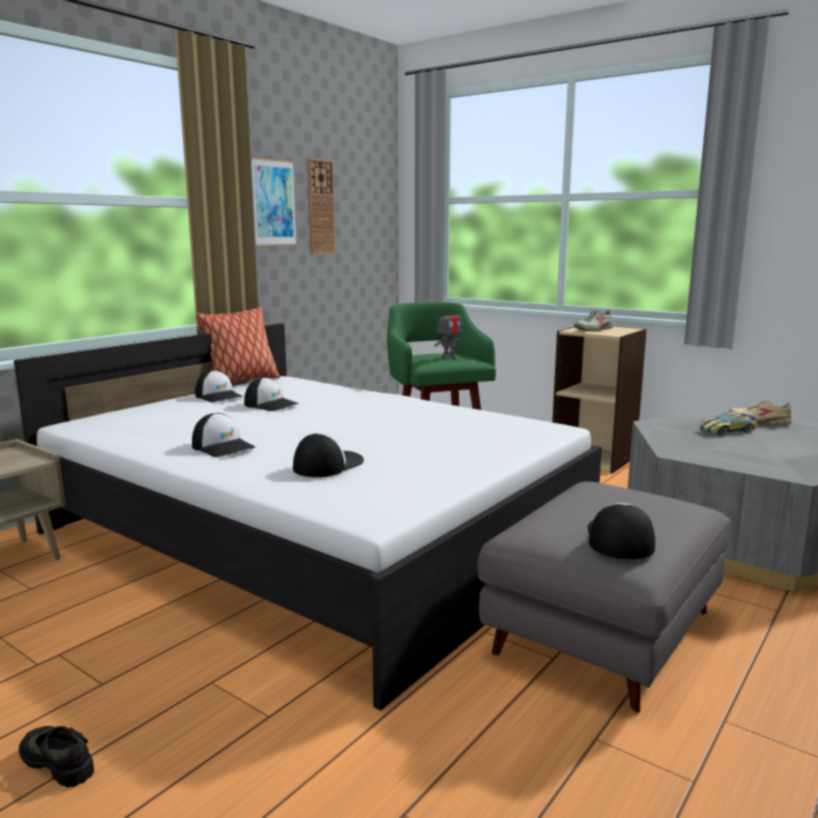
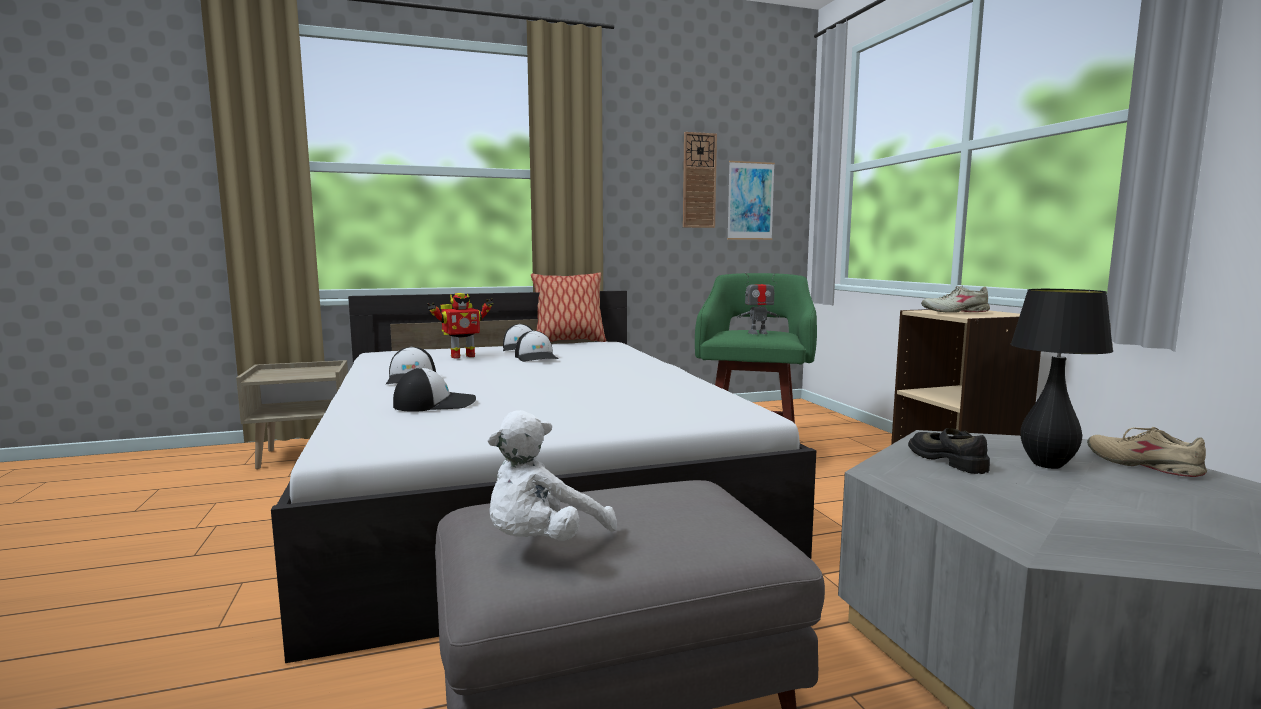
camera: 35 degrees right, 5 degrees down
(59, 761) = (76, 598): black shoe -> black shoe (948, 460)
(194, 414) = (462, 356): none -> toy robot
(273, 203) = (639, 175): picture -> picture (750, 201)
(618, 539) = (543, 543): cap -> white plush toy
(727, 431) = (1047, 465): toy car -> black table lamp

